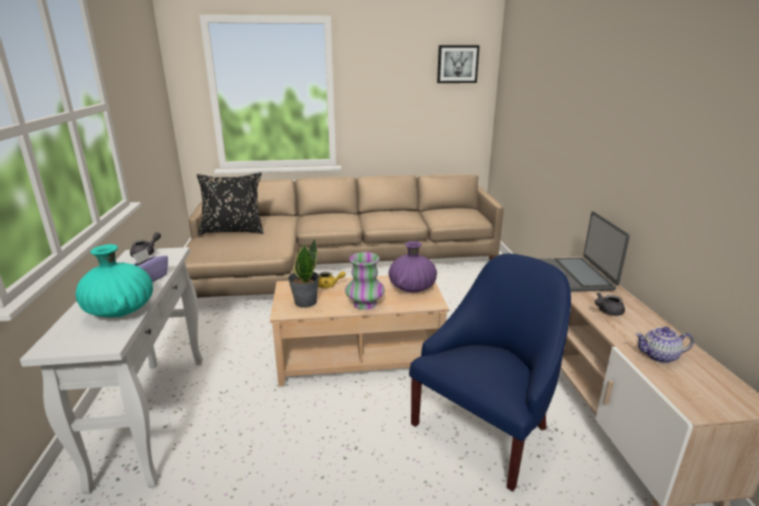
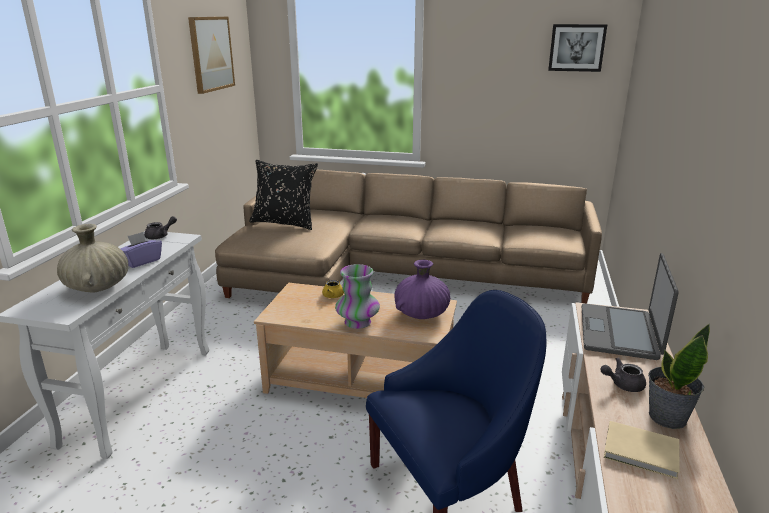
camera: 20 degrees right, 0 degrees up
(120, 311) = (97, 287): turquoise vase -> beige vase
(138, 73) = (211, 53): none -> picture
(305, 302) = (299, 309): potted plant -> potted plant (666, 417)
(659, 356) = (643, 453): teapot -> beige book

